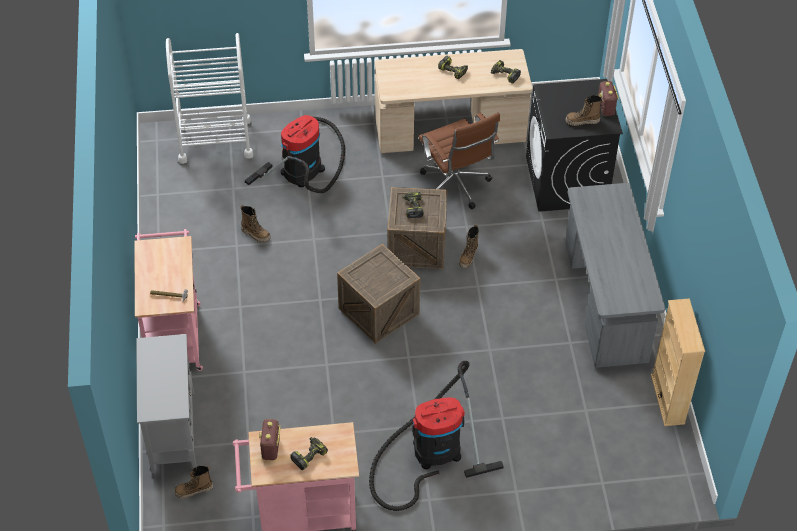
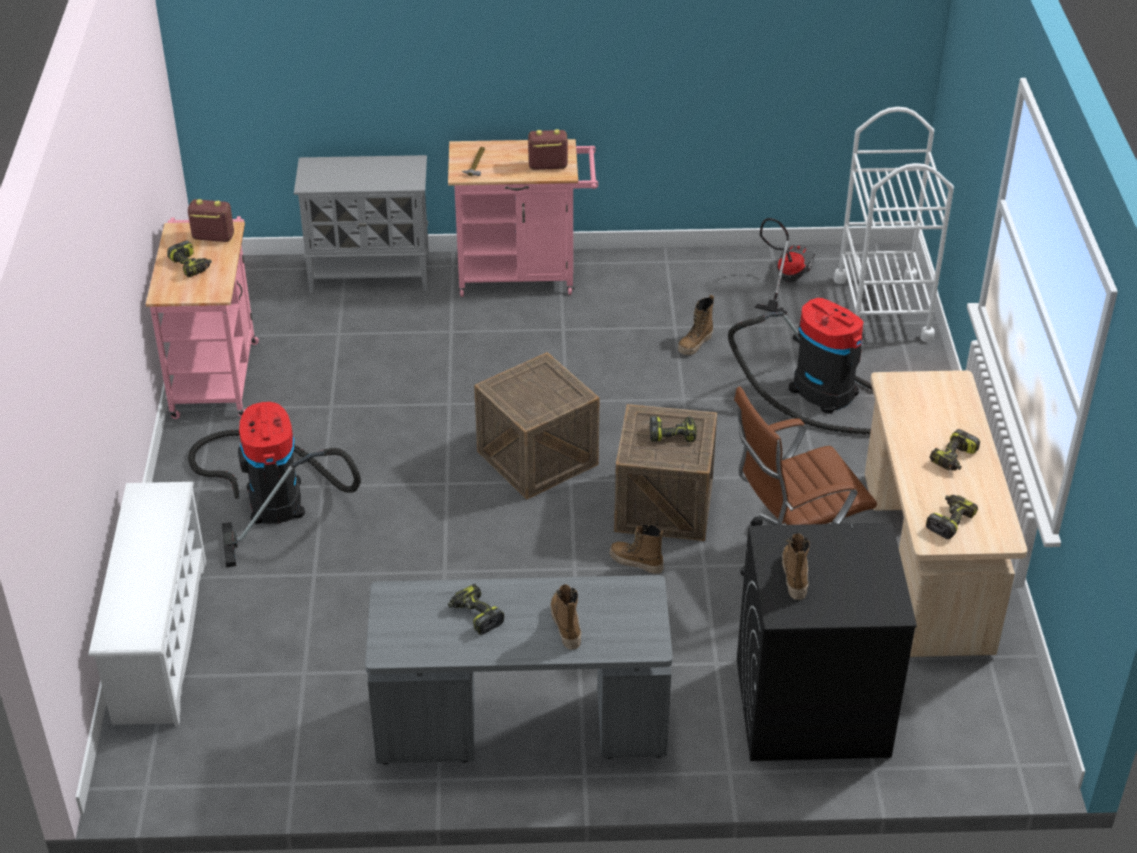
camera: 95 degrees right, 10 degrees down
(182, 188) = (784, 280): none -> vacuum cleaner
(194, 490) = (278, 291): boot -> boot (565, 626)
(573, 493) = (158, 639): none -> white shoe rack
(606, 108) = (832, 613): radio -> radio (547, 166)
(615, 265) = (475, 615): none -> power drill
(667, 399) = (299, 783): beige bookcase -> none

